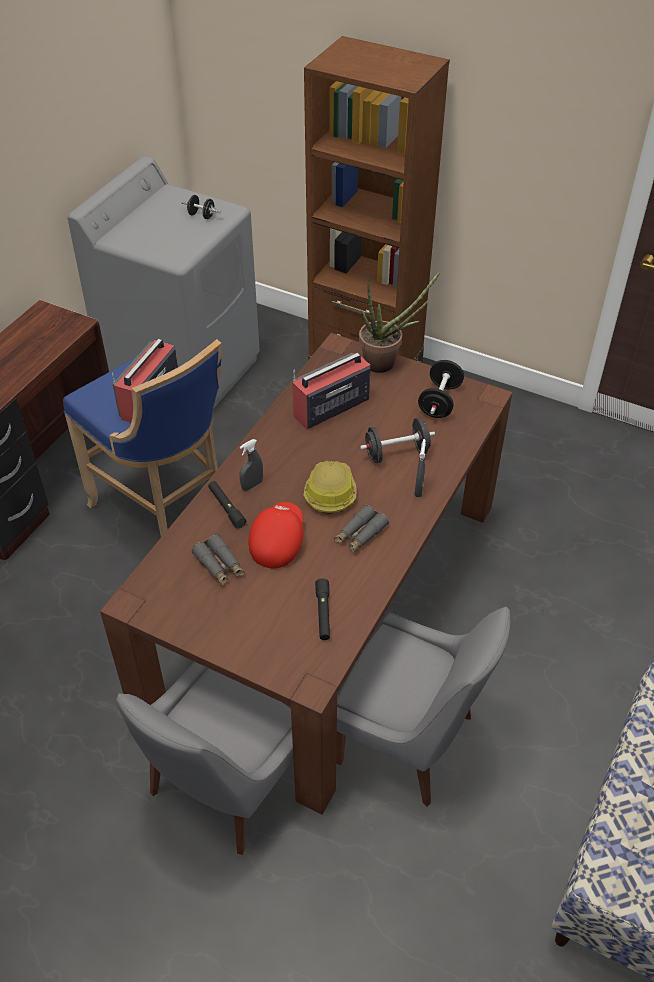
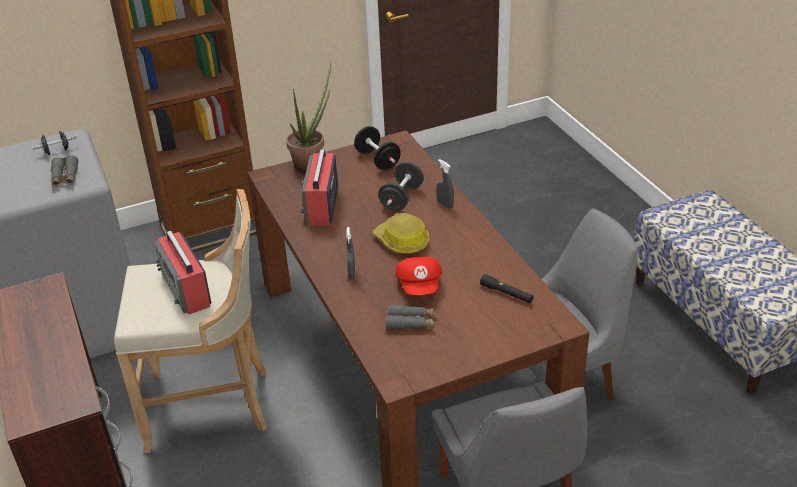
camera: 50 degrees left, 10 degrees down
(166, 511) = (212, 406): blue stool -> beige stool
(226, 507) = (358, 295): black flashlight -> none
(277, 542) = (420, 286): red cap -> red cap turned 150 degrees counterclockwise
(360, 534) = (455, 246): grey binoculars -> grey binoculars (65, 177)

